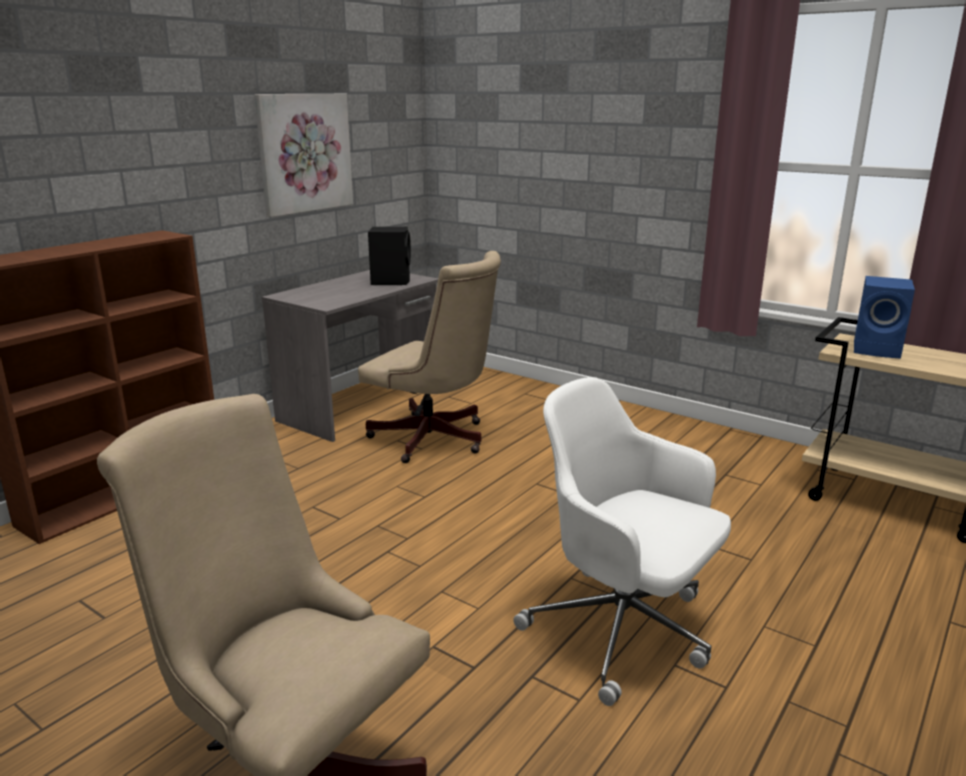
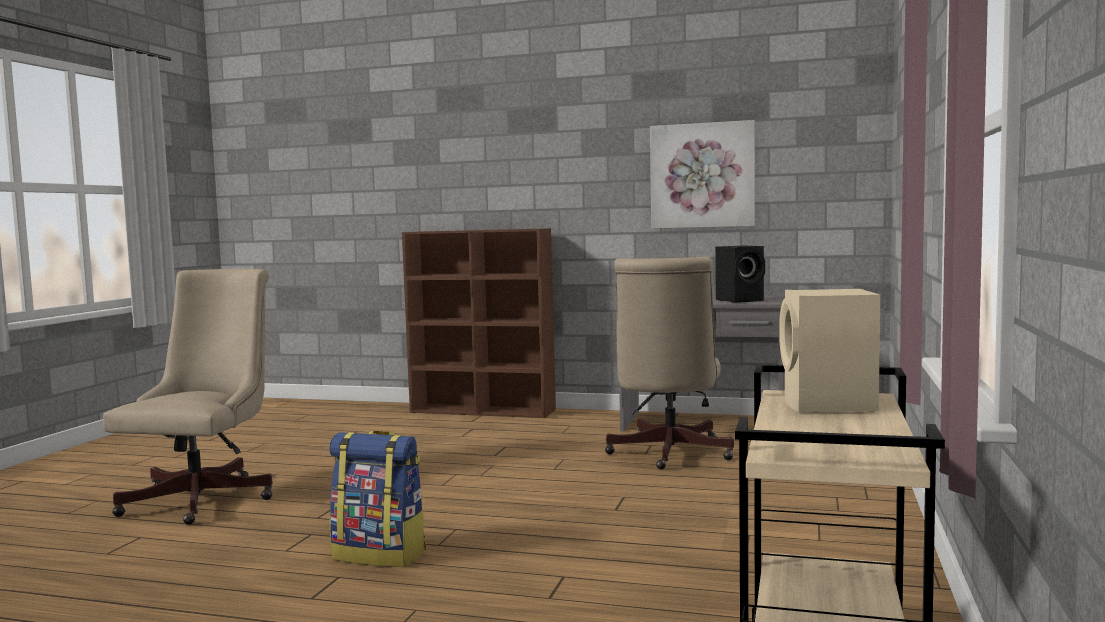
camera: 70 degrees right, 15 degrees down
(623, 631) = (381, 554): white office chair -> backpack
(878, 350) = (829, 405): blue speaker -> beige speaker

